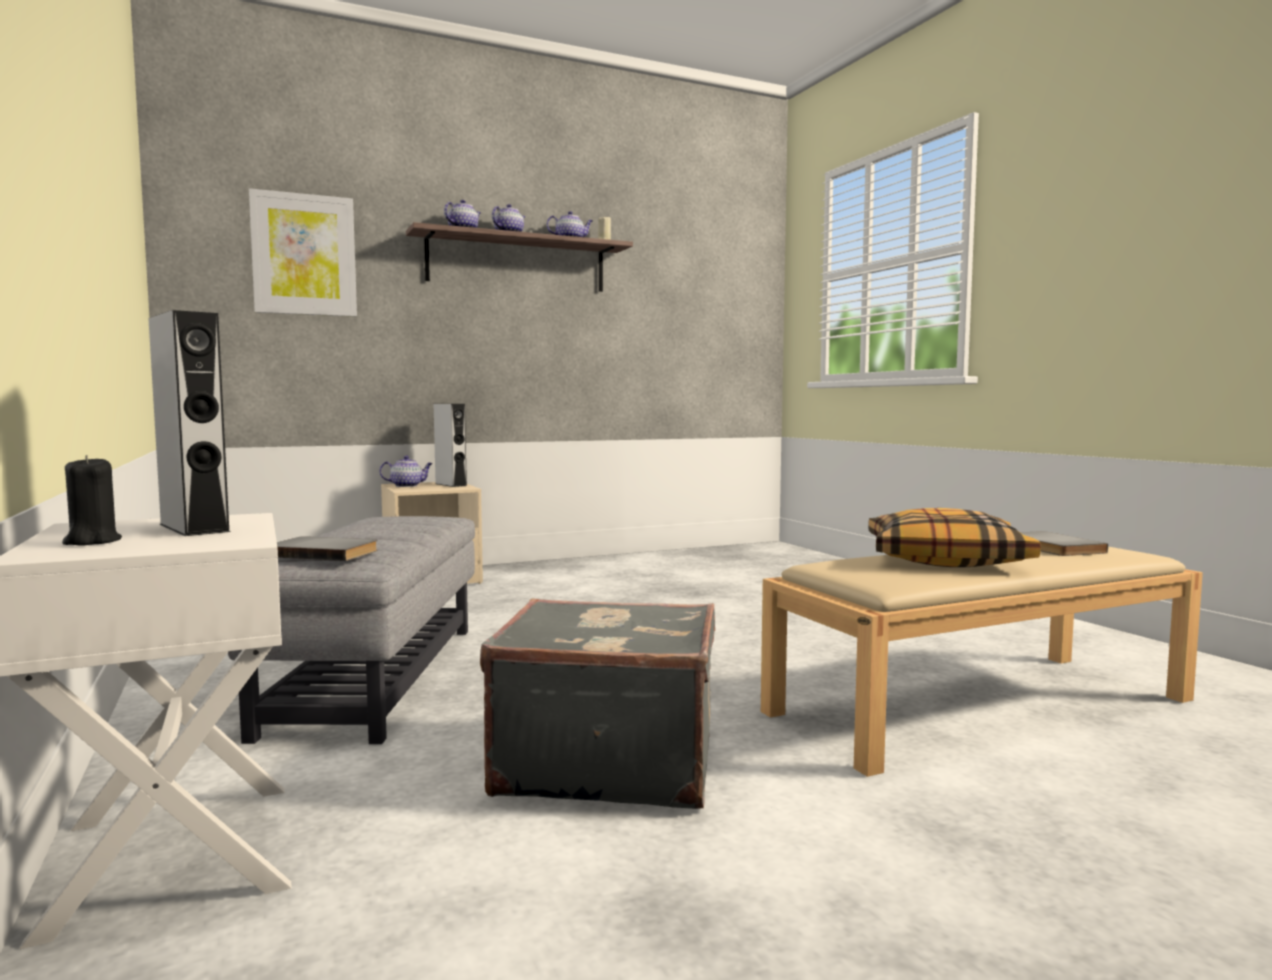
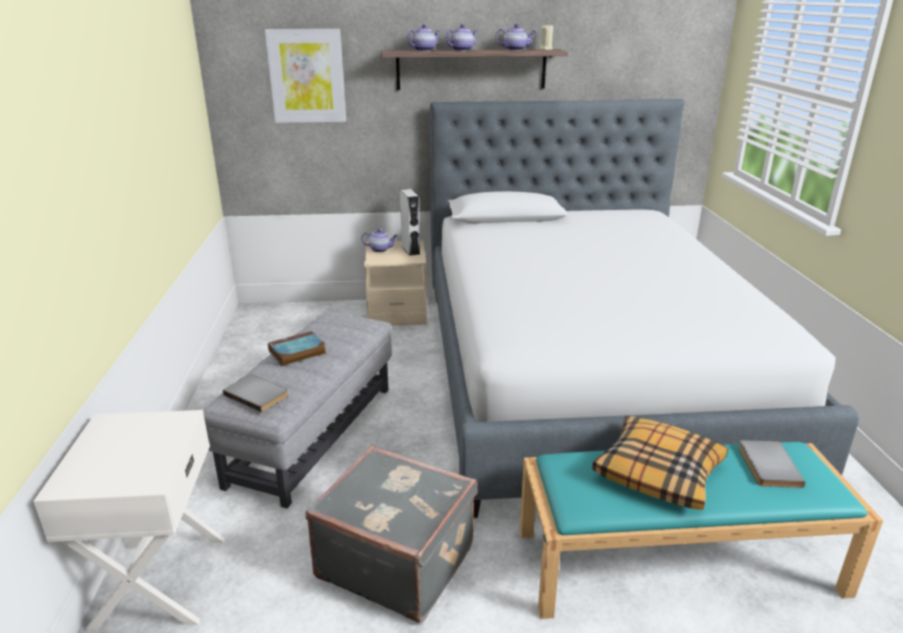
camera: 20 degrees right, 20 degrees up
(92, 542) = (91, 465): black candle -> none
(194, 528) = (147, 442): grey speaker -> none
(357, 529) = (296, 352): none -> book
(722, 598) = (584, 375): none -> bed
(981, 705) = (678, 560): beige bench -> turquoise bench

